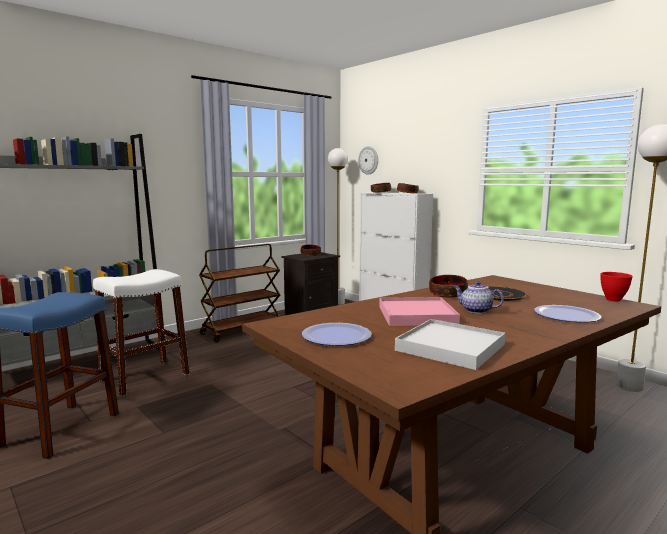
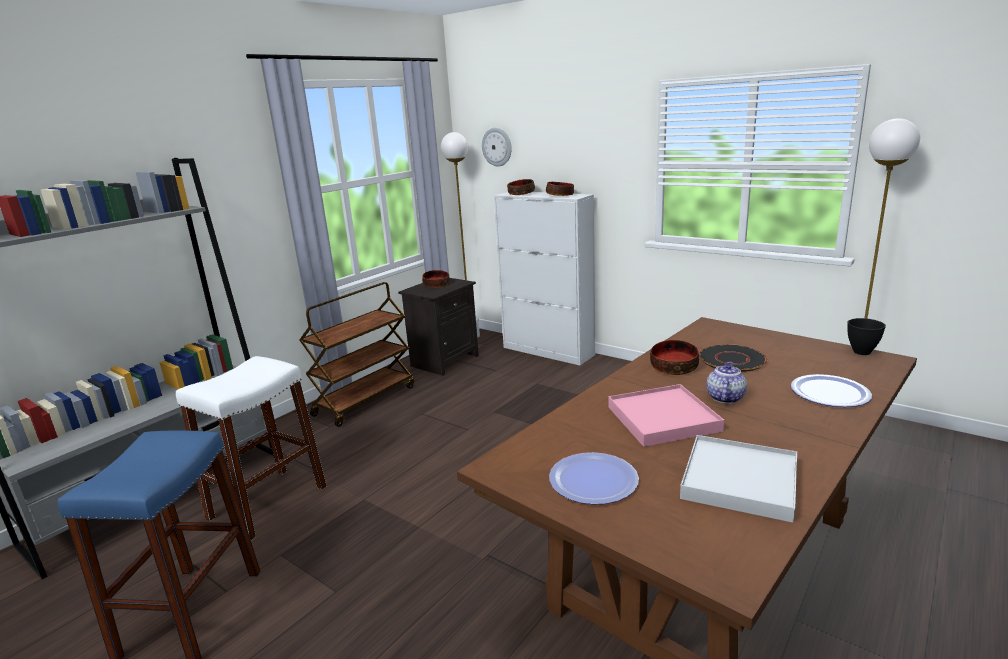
camera: 10 degrees left, 10 degrees up
(475, 310) = (725, 397): teapot -> teapot turned 90 degrees clockwise
(613, 300) = (861, 352): red bowl -> black bowl

